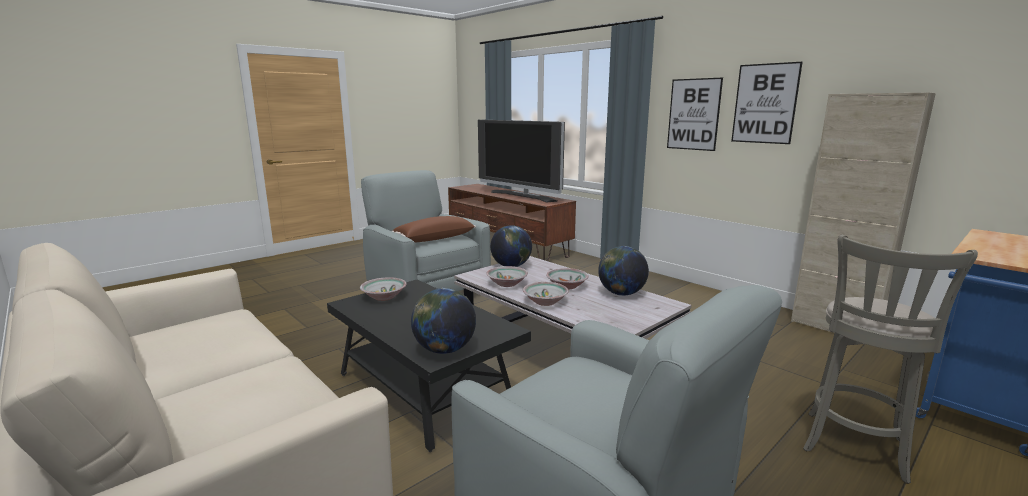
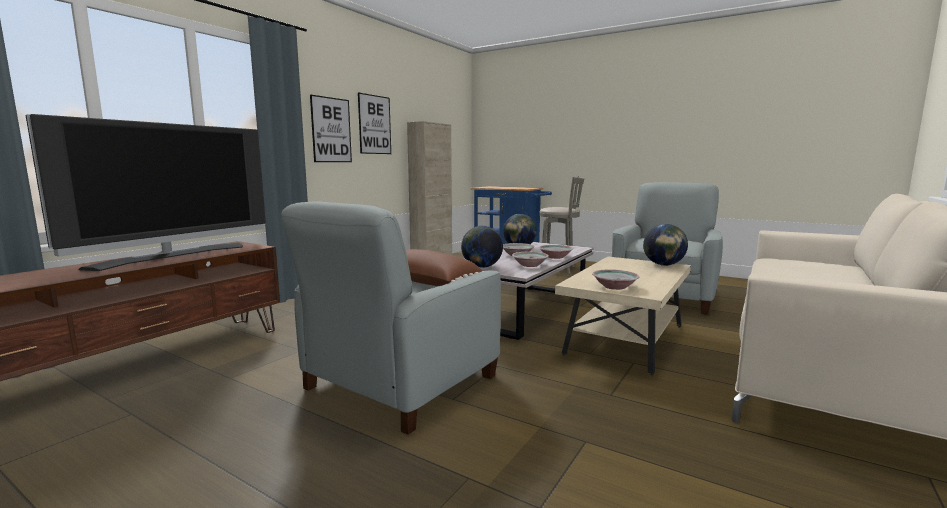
camera: 105 degrees left, 5 degrees down
(424, 390) = (625, 340): black coffee table -> beige coffee table

